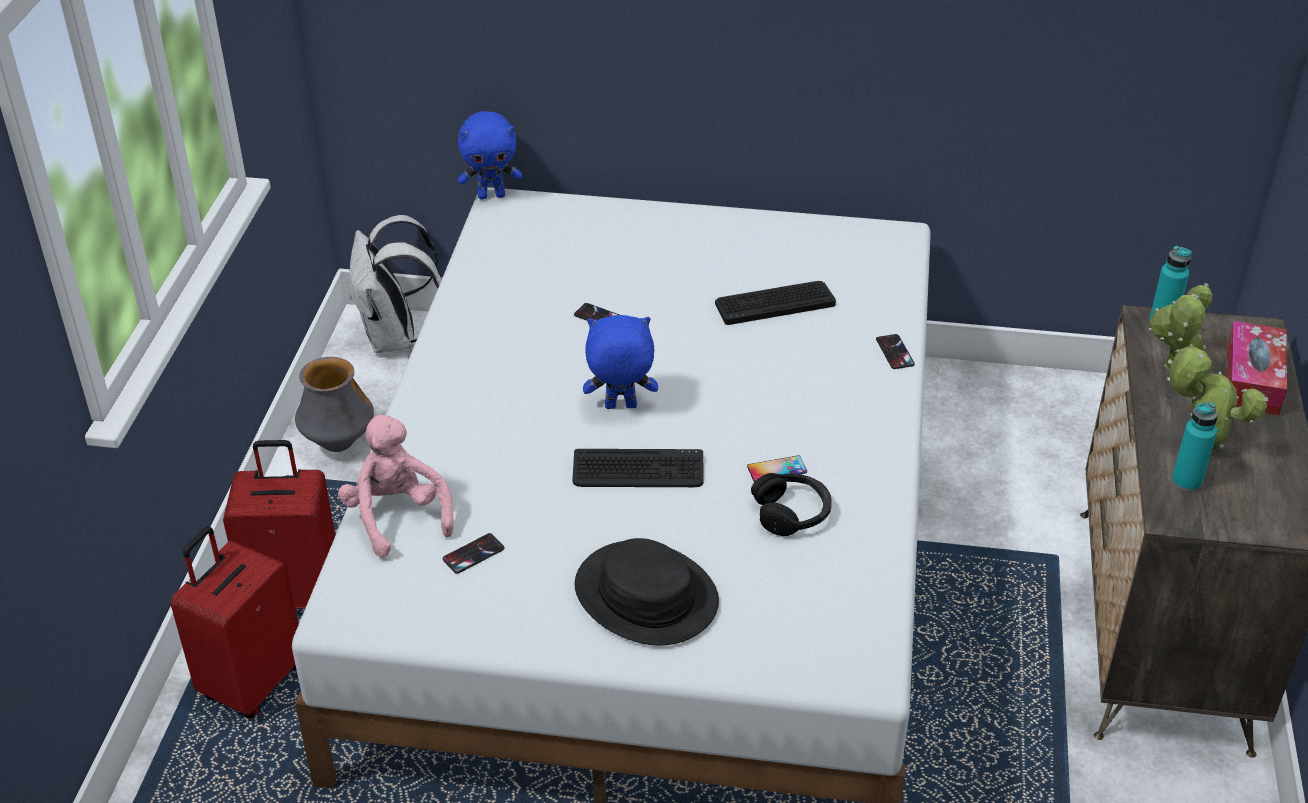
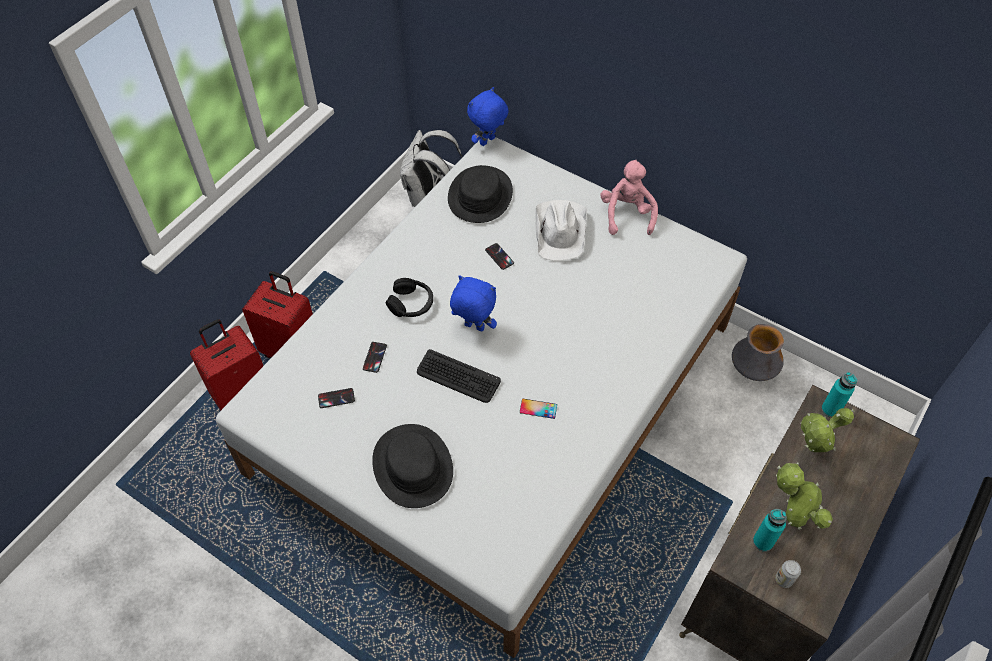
camera: 25 degrees right, 15 degrees up
(338, 443) = (362, 259): vase -> vase (751, 371)
(397, 516) = (310, 356): pink plush toy -> pink plush toy (627, 214)
(492, 195) = (488, 142): blue plush toy -> blue plush toy turned 120 degrees clockwise
(523, 257) = (480, 195): none -> black hat
(666, 264) = (561, 230): none -> white hat
(774, 303) = (610, 284): keyboard -> none
(792, 513) = (528, 444): black headphones -> black headphones (411, 304)
(894, 352) = (662, 349): phone -> phone (374, 357)
(1240, 511) = (784, 579): none -> can
(1252, 380) = (862, 480): tissue box -> none

